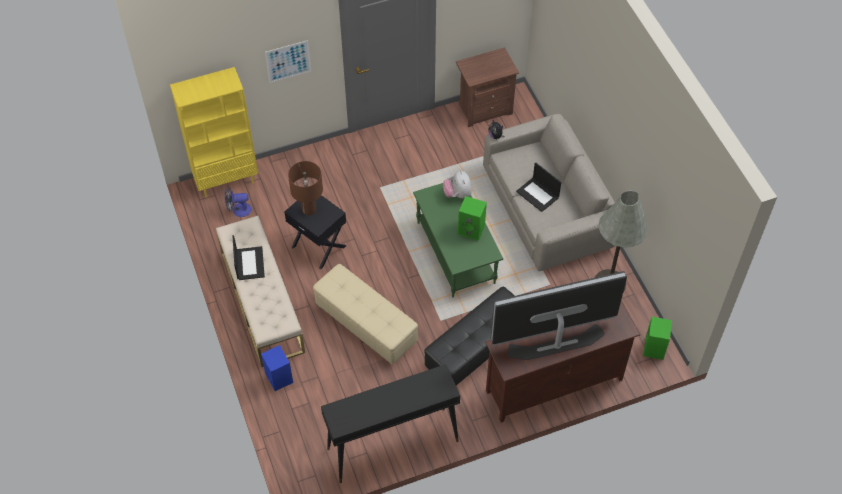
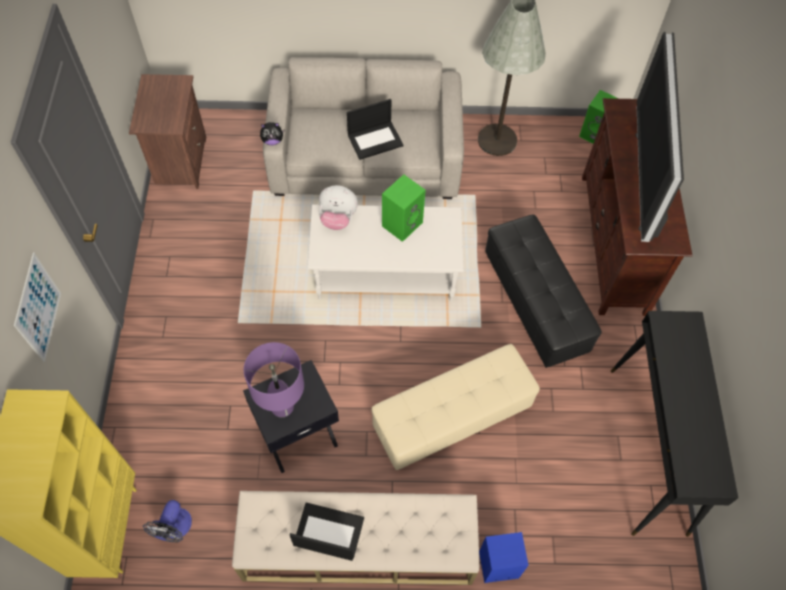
camera: 70 degrees left, 5 degrees up
(309, 209) = (282, 406): brown table lamp -> purple table lamp
(456, 252) = (386, 272): green coffee table -> white coffee table

